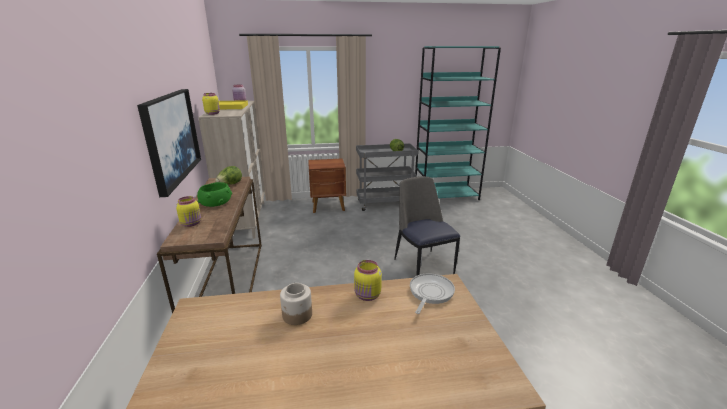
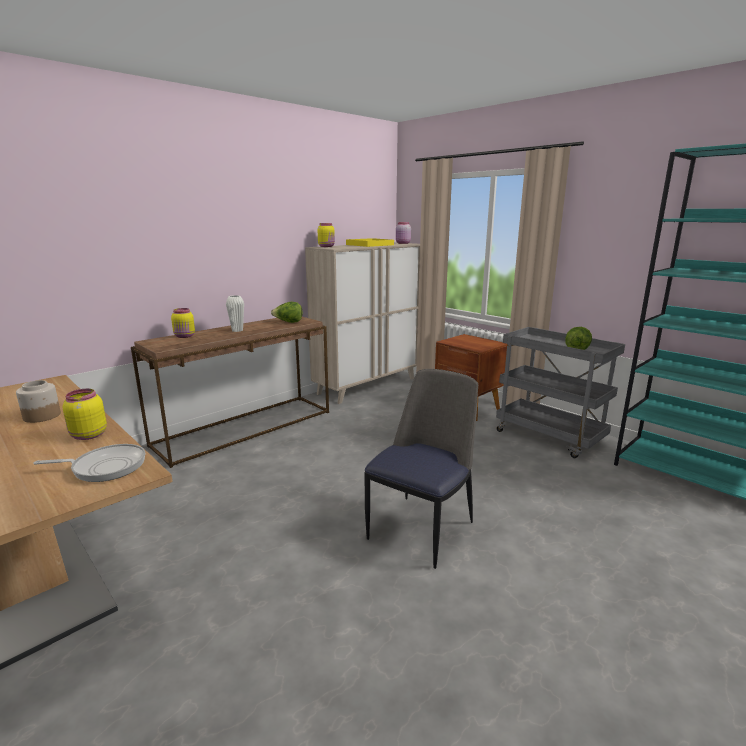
camera: 55 degrees right, 5 degrees down
(171, 137) = (227, 255): picture -> none
(216, 203) = (237, 330): green bowl -> white vase

